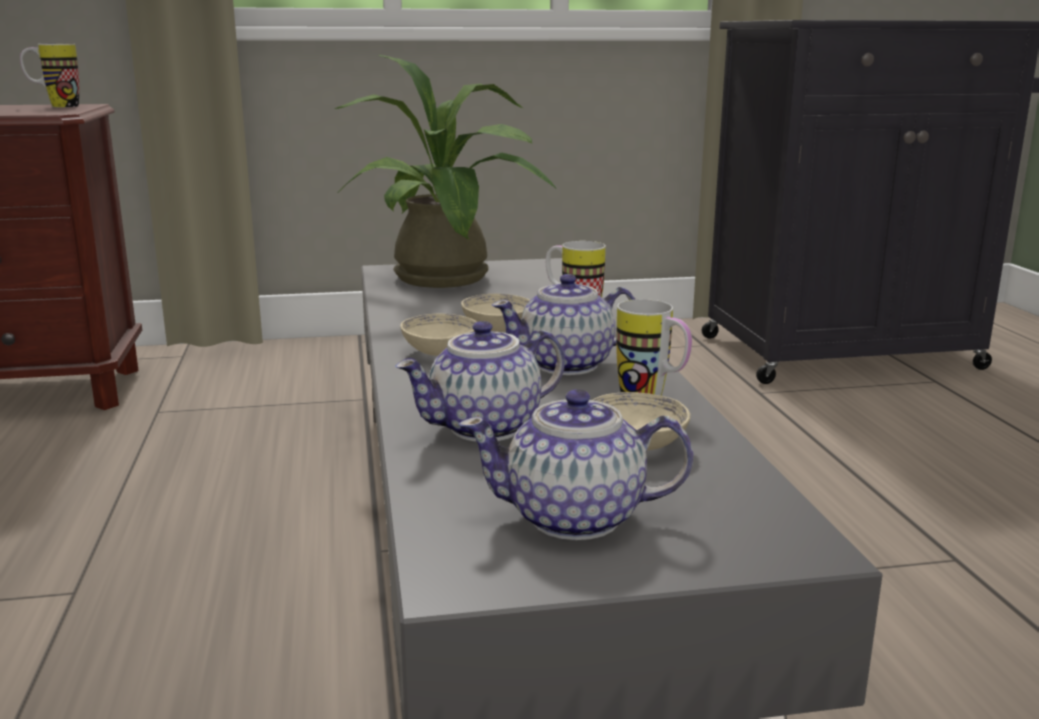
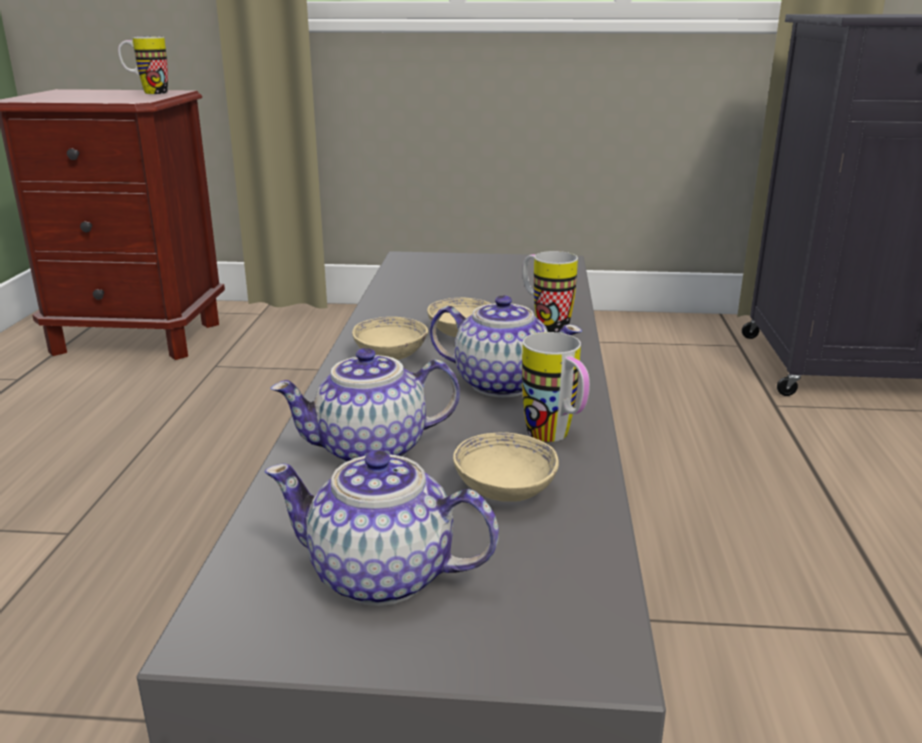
camera: 15 degrees right, 5 degrees up
(446, 281) = (452, 274): potted plant -> none
(567, 365) = (501, 383): teapot -> teapot turned 150 degrees counterclockwise

